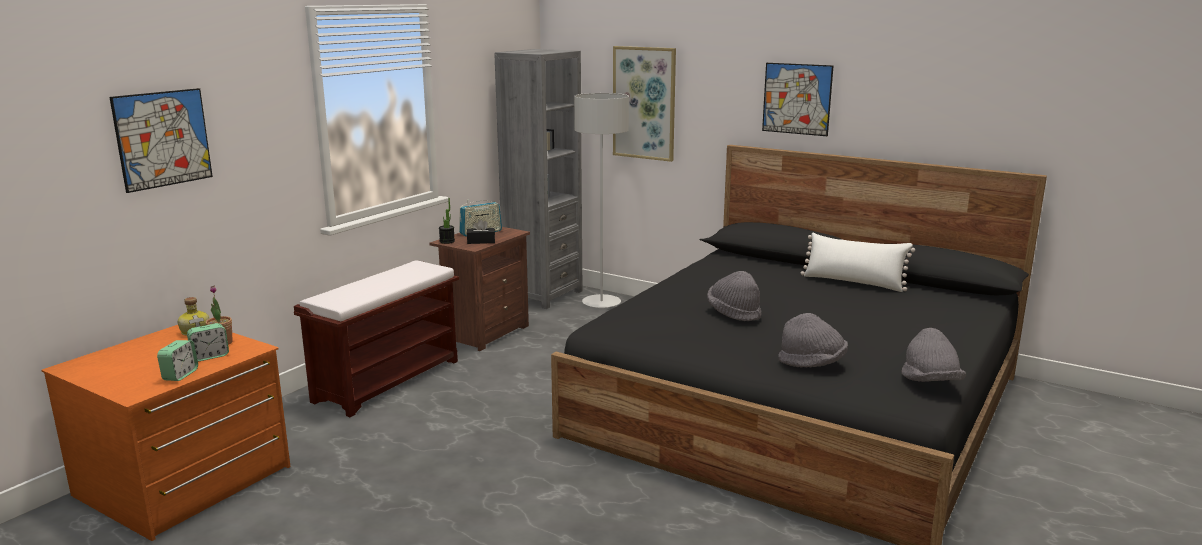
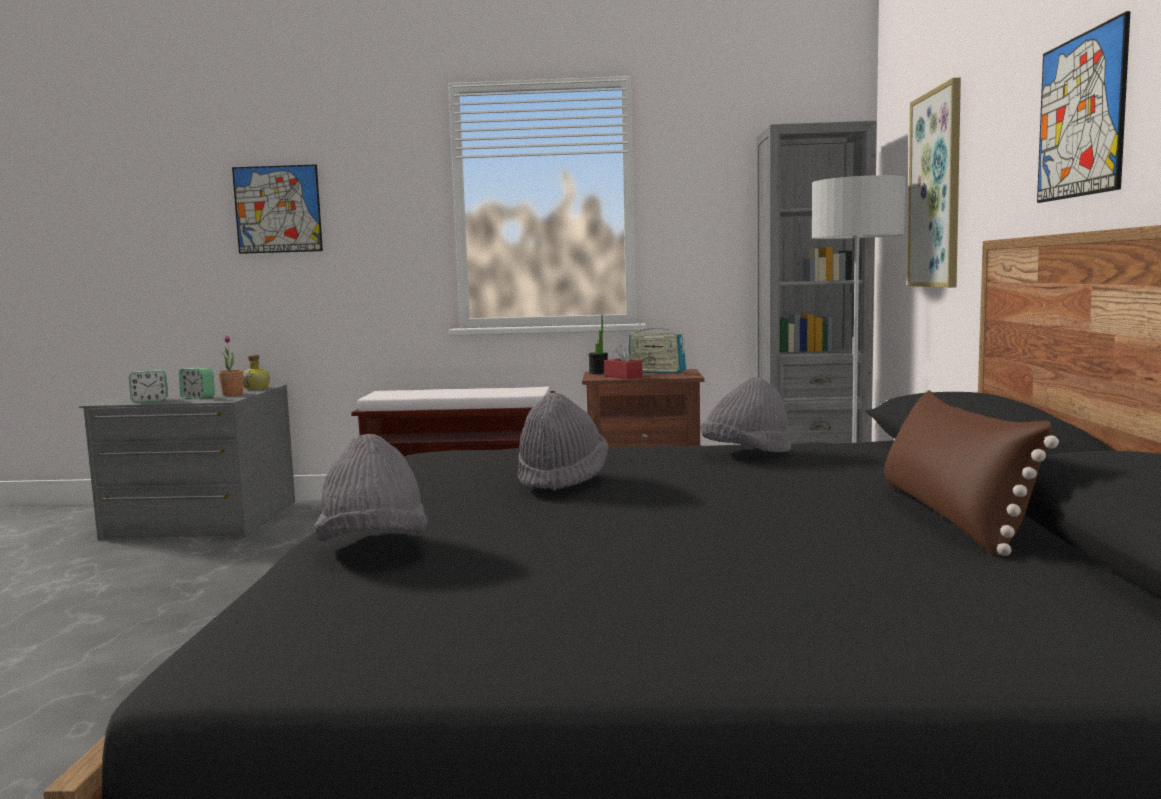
camera: 60 degrees right, 10 degrees down
(185, 482) = (201, 520): orange dresser -> grey dresser
(481, 241) = (623, 376): black tissue box -> red tissue box
(853, 282) = (951, 517): white pillow -> brown pillow
(930, 383) = (348, 648): grey hat -> grey hat (746, 455)

